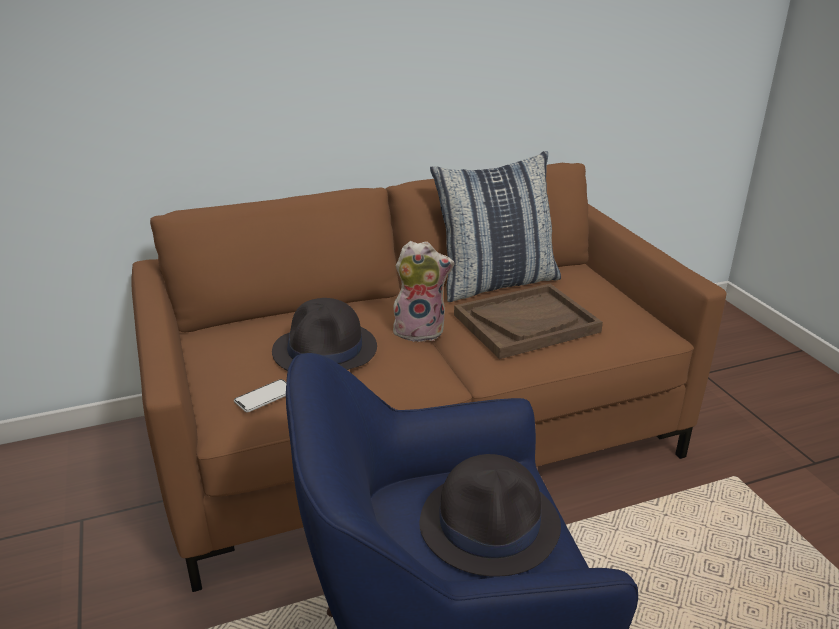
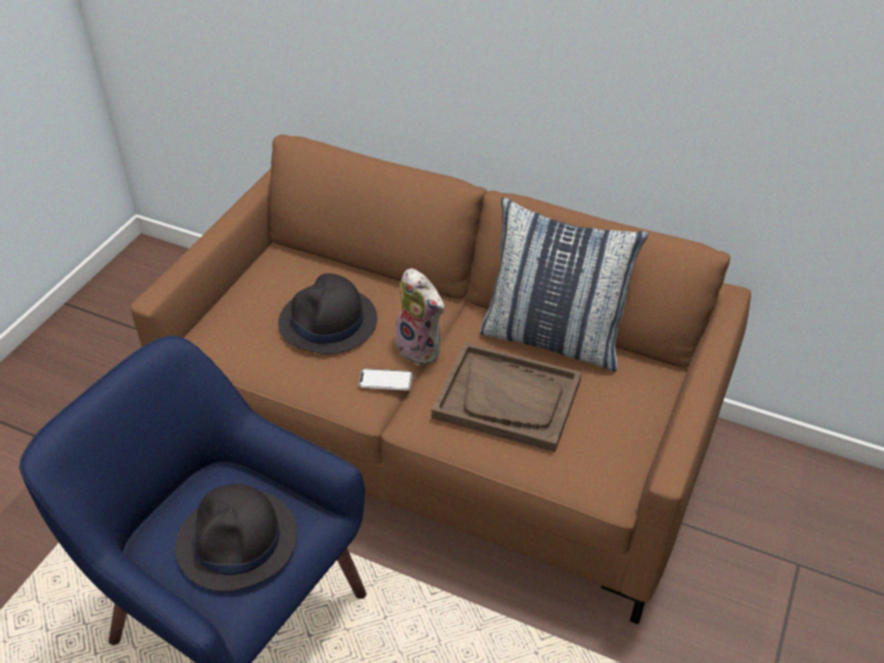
camera: 45 degrees right, 15 degrees up
(264, 397) = (241, 337): phone -> phone (385, 380)

